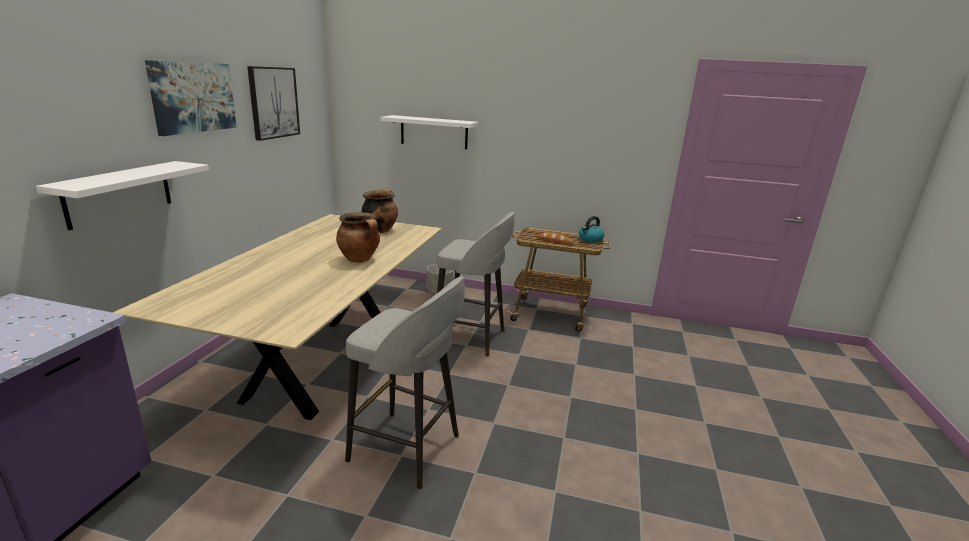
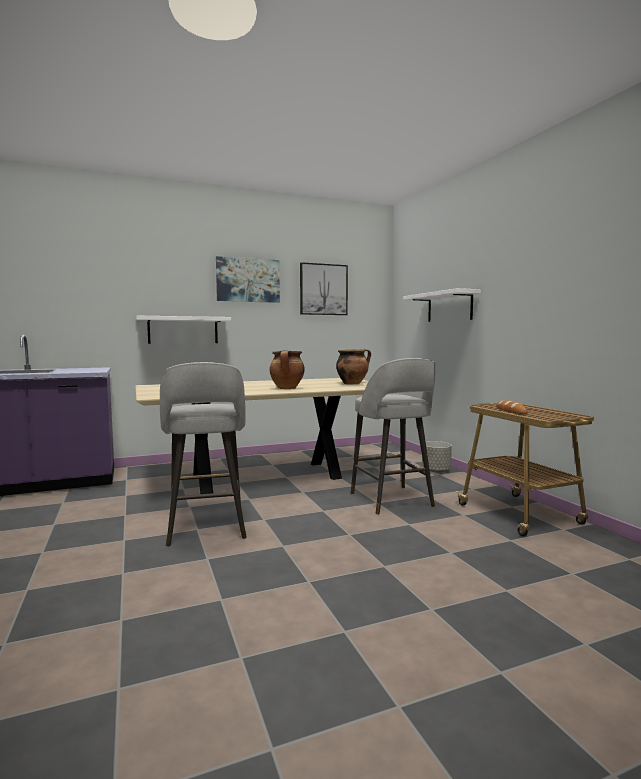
camera: 55 degrees right, 15 degrees down
(590, 239) = (565, 415): kettle -> none

